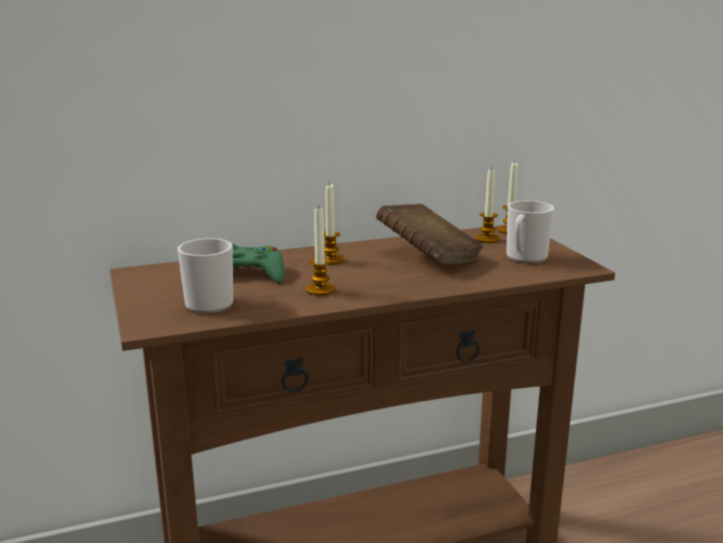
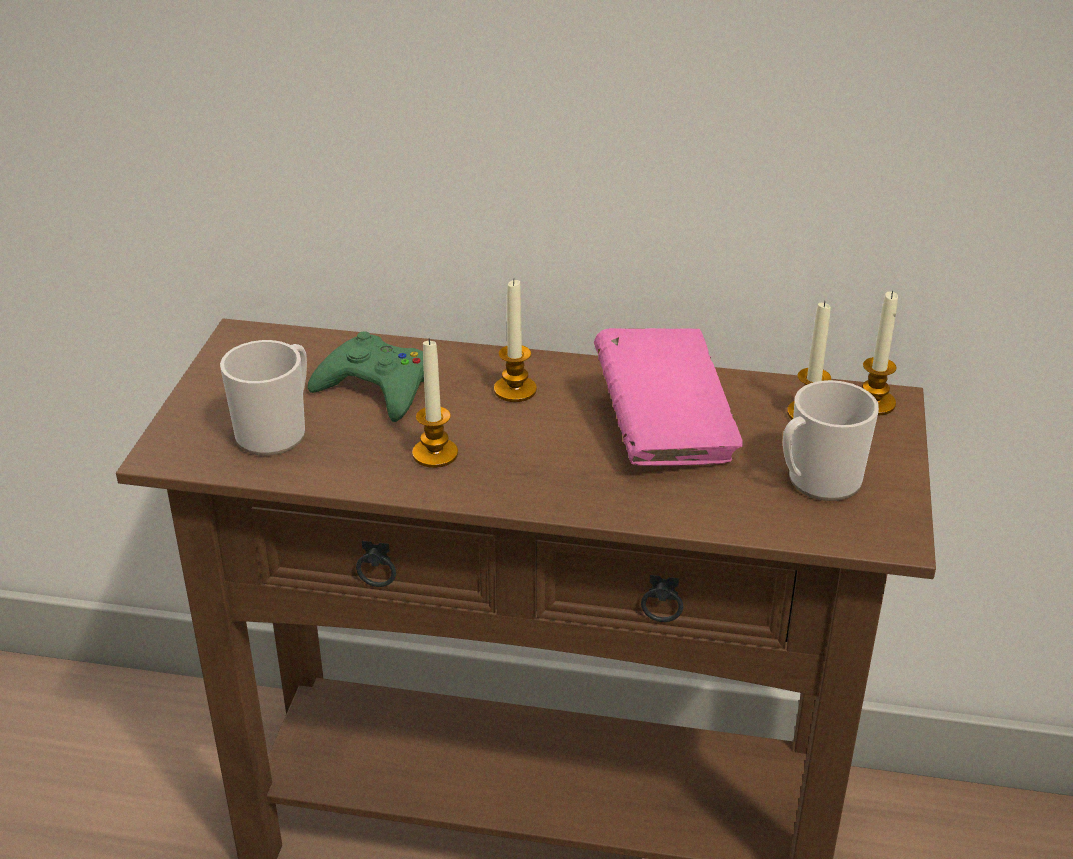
camera: 30 degrees right, 15 degrees up
(428, 257) = (664, 430): brown book -> pink book

